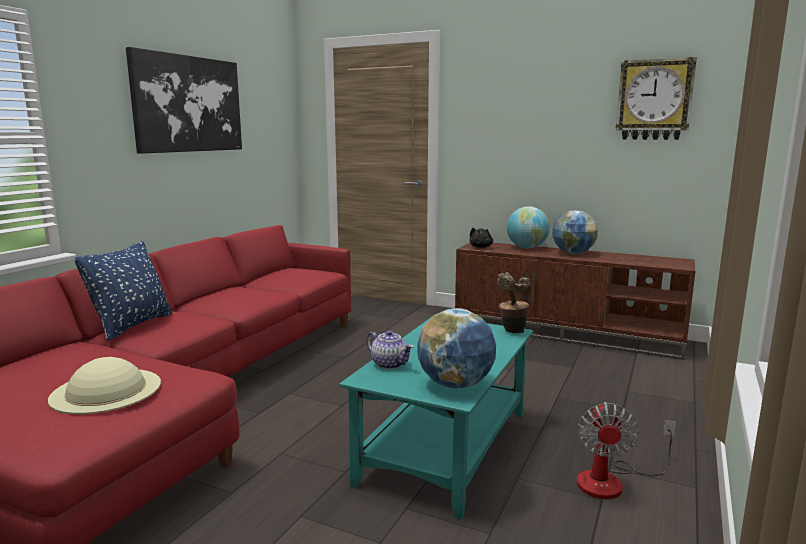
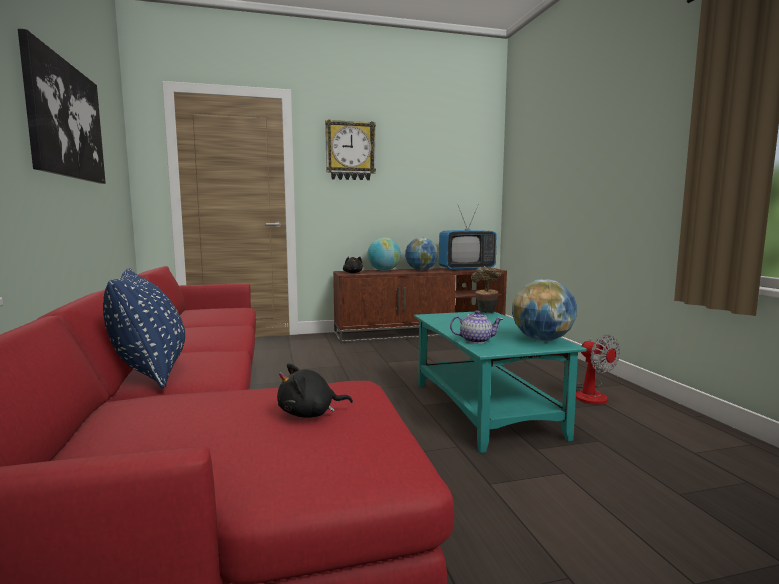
camera: 40 degrees left, 5 degrees down
(106, 390) = (310, 414): beige hat -> black plush toy
(641, 260) = (466, 269): none -> television
(654, 100) = (456, 159): wall clock -> wall clock (350, 151)

